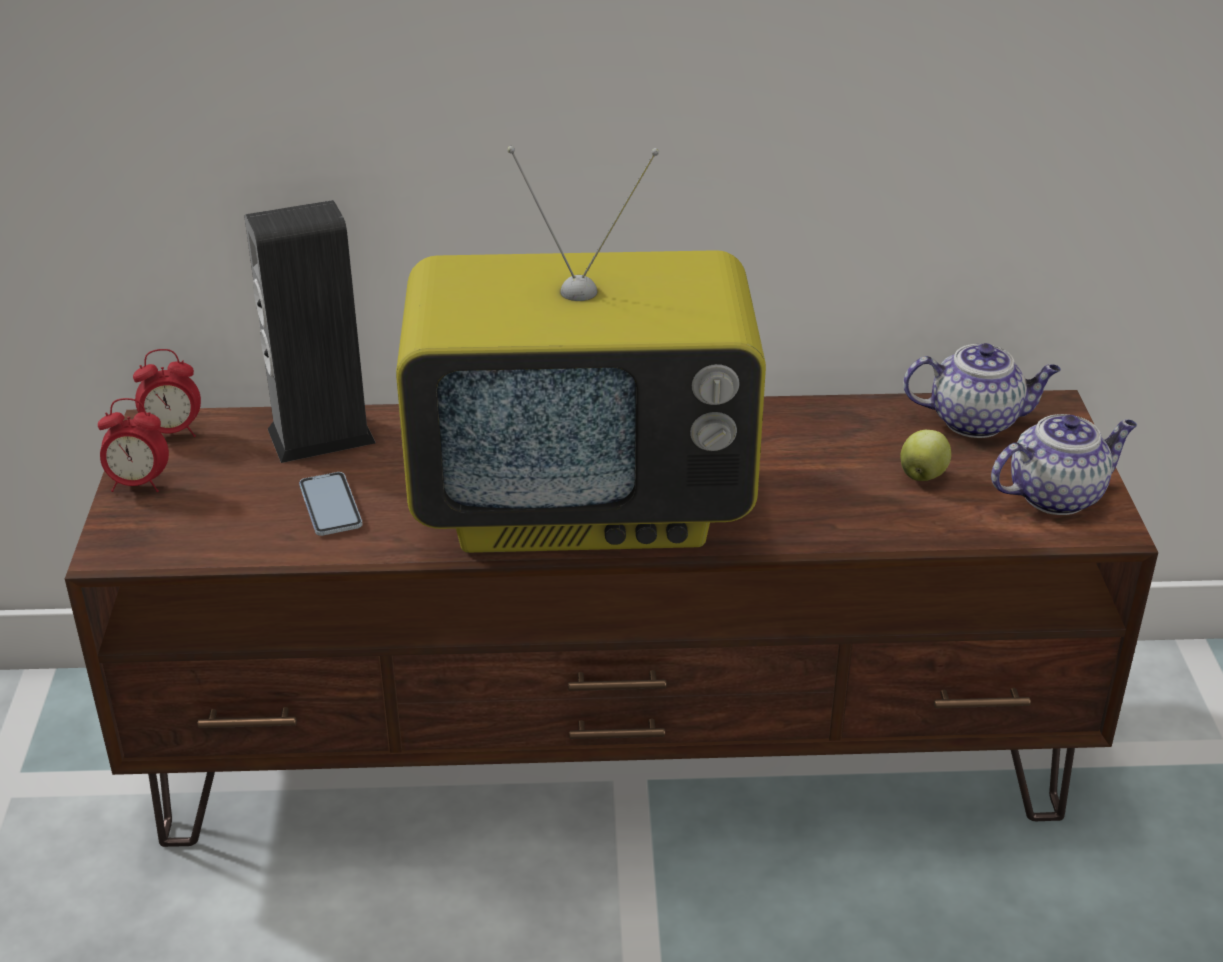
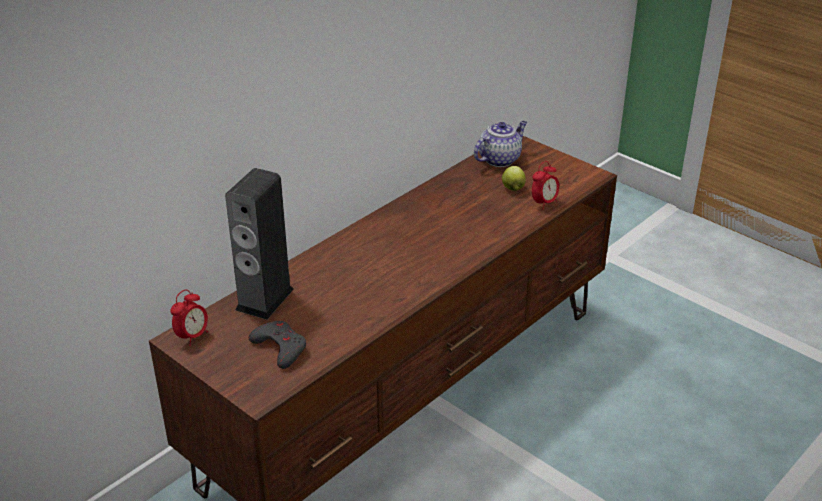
camera: 45 degrees left, 0 degrees up
(139, 484) = (218, 365): alarm clock -> alarm clock (544, 203)
(235, 507) = (280, 347): none -> grey game controller
(330, 506) = (320, 323): phone -> none
(585, 504) = (417, 264): television -> none
(1056, 495) = (562, 172): teapot -> none

